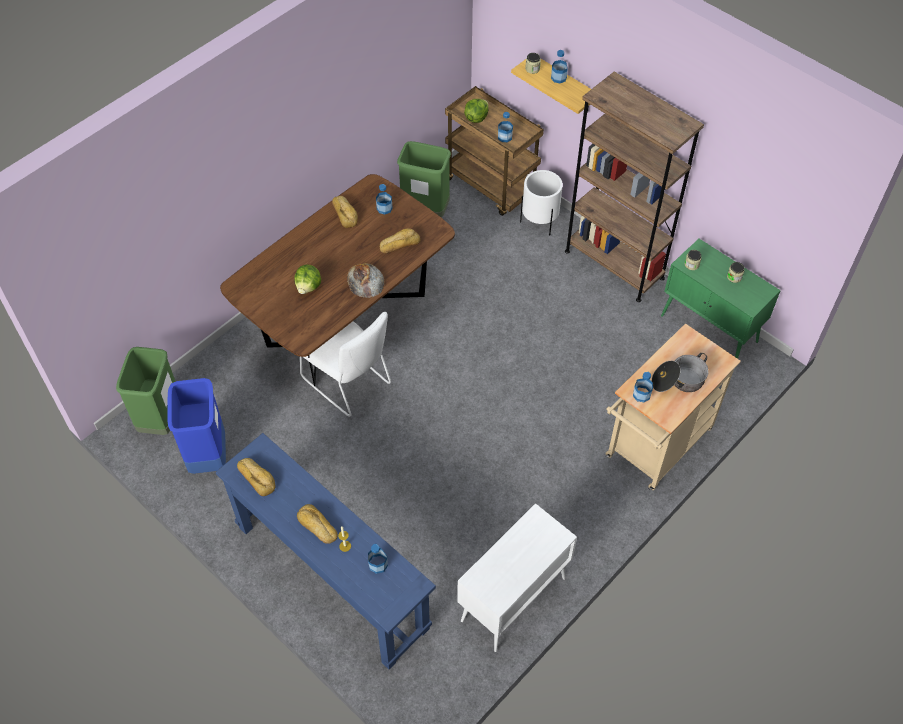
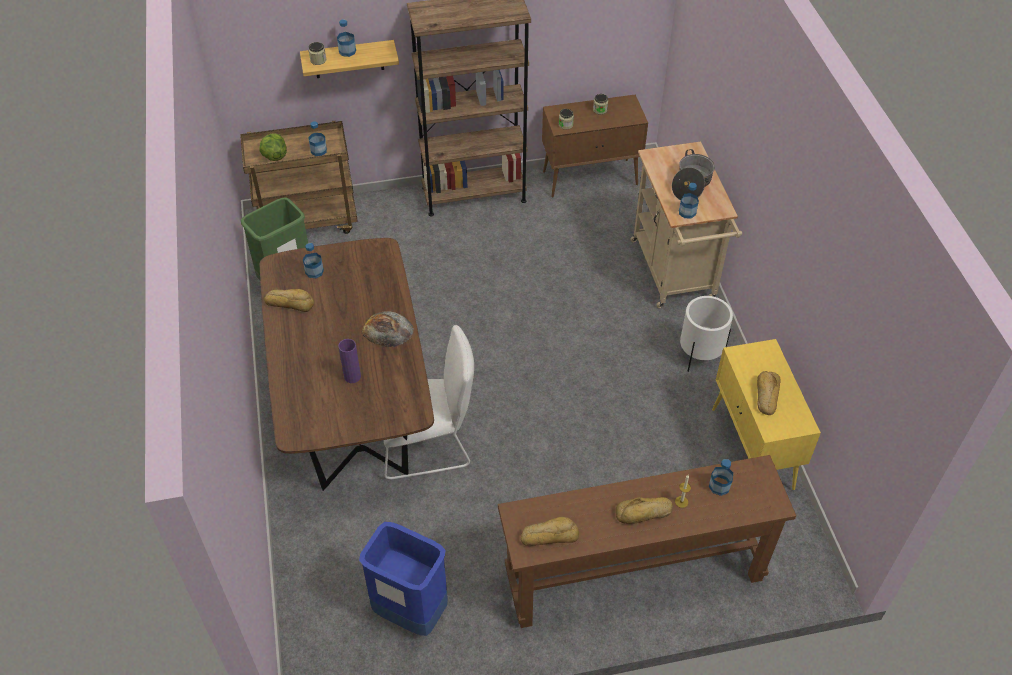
camera: 55 degrees left, 5 degrees down
(161, 419) = (327, 635): green trash can -> none
(308, 287) = (352, 376): lettuce -> purple vase
(332, 576) = (634, 575): blue console table -> brown console table
(399, 244) = (368, 283): bread -> bread (766, 395)
(512, 600) = (752, 449): white cabinet -> yellow cabinet
(539, 222) = (381, 213): white planter -> white planter (699, 356)
(710, 329) = (591, 178): green cabinet -> brown cabinet

